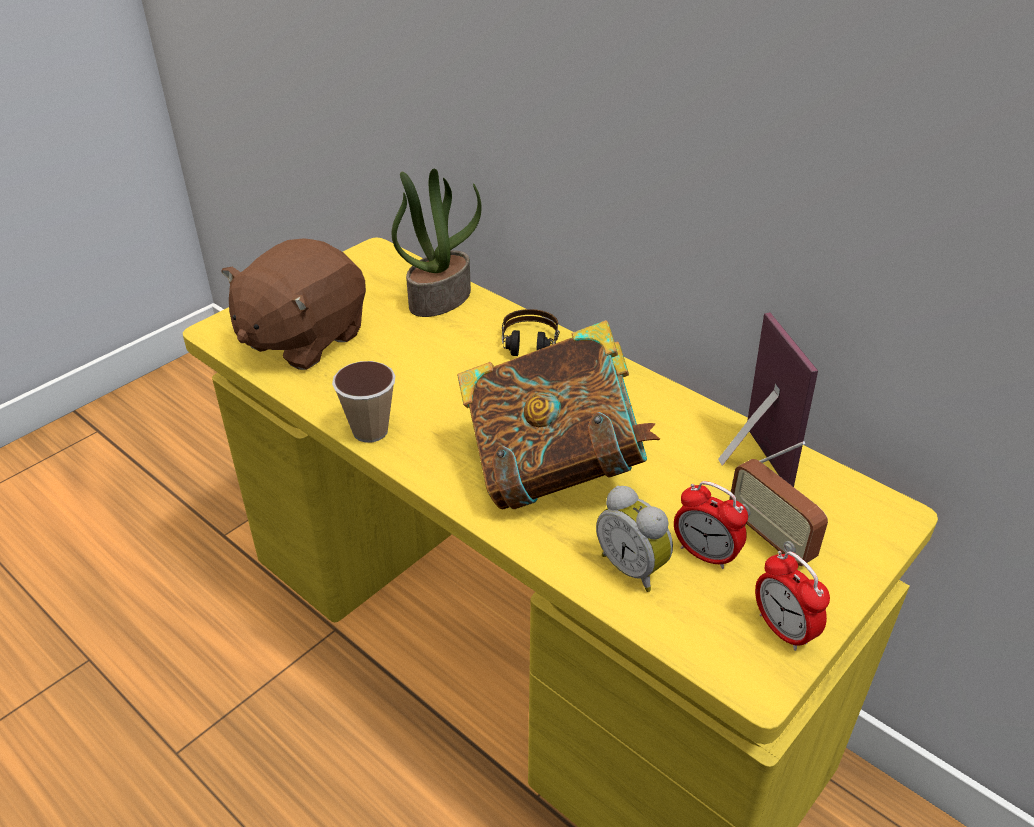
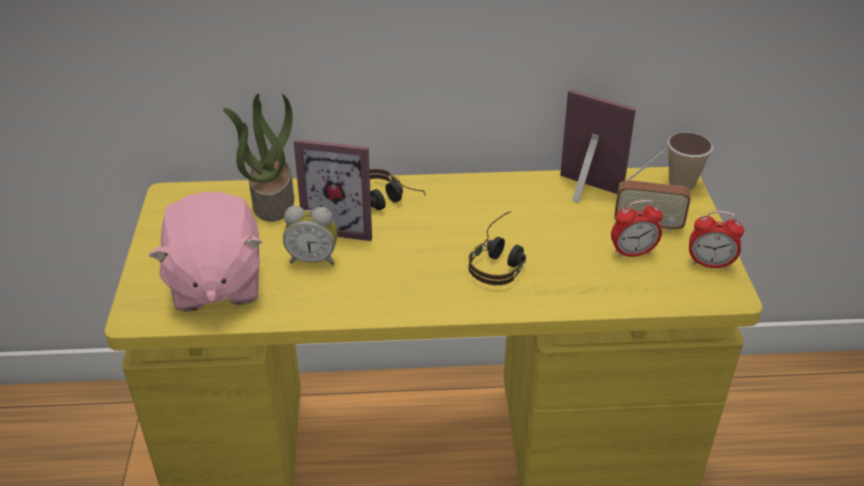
camera: 45 degrees left, 0 degrees up
(302, 338) = (215, 283): brown plush toy -> pink plush toy
(370, 431) = (362, 309): cup -> cup (682, 183)
(464, 349) = (342, 224): none -> picture frame
(554, 469) = (501, 260): book -> headphones
(633, 567) = (611, 282): alarm clock -> alarm clock (313, 259)

